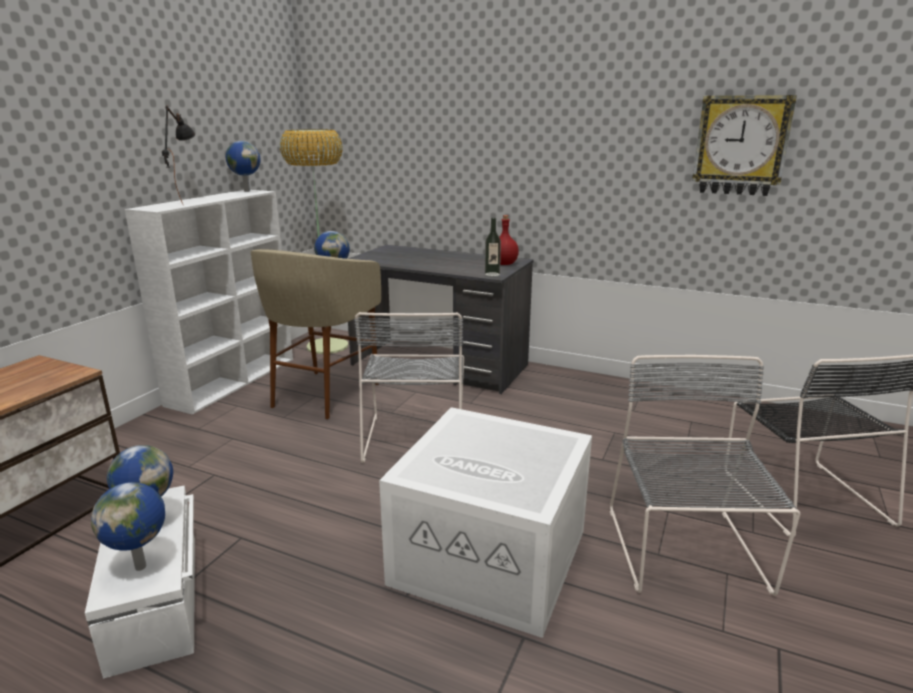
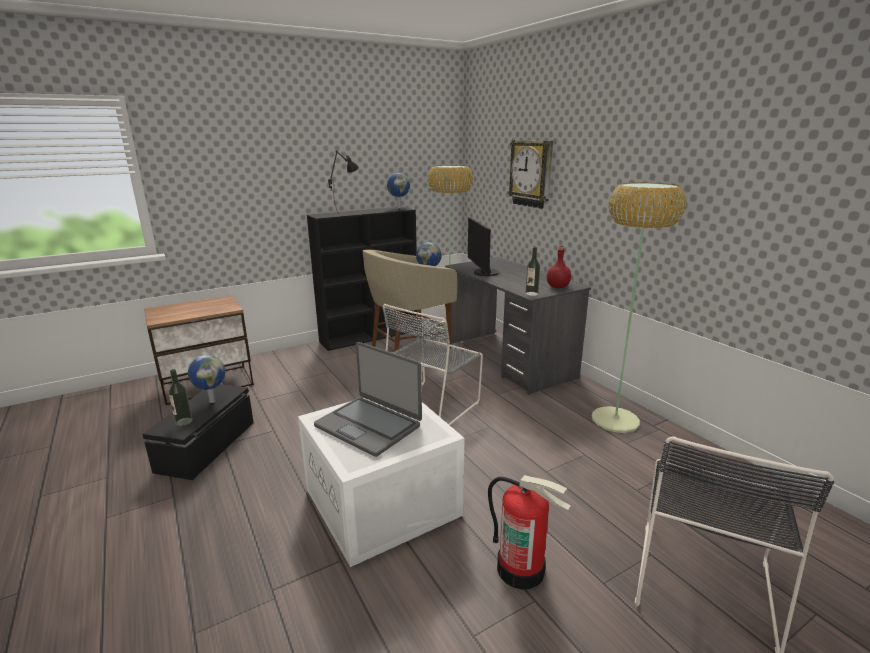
camera: 35 degrees right, 0 degrees up
(142, 566) = (184, 421): globe -> bottle
(158, 598) = (208, 446): white storage box -> black storage box
(234, 380) = (370, 336): white bookcase -> black bookcase
(401, 262) = (483, 273): none -> monitor
(482, 458) = (369, 425): none -> laptop
(601, 393) = (614, 420): none -> floor lamp
(686, 553) = (521, 569): grey chair -> fire extinguisher
(741, 145) = (784, 201): wall clock -> wall clock (531, 173)

